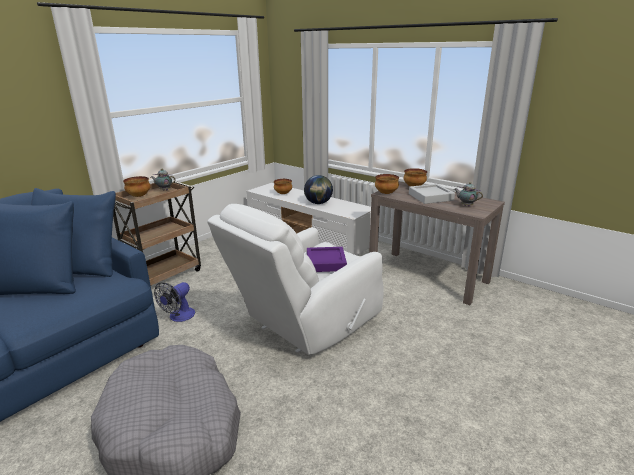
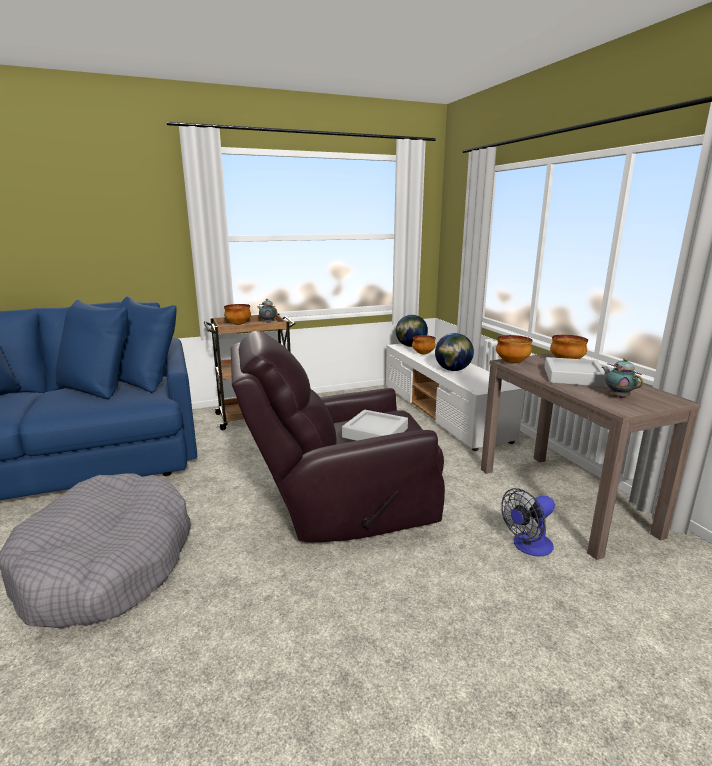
camera: 30 degrees right, 5 degrees down
(179, 317) = (226, 459): fan -> fan (528, 546)
(266, 188) = (410, 346): none -> globe
(305, 324) = (339, 508): white armchair -> brown armchair
(326, 263) = (375, 433): purple tray -> grey tray

